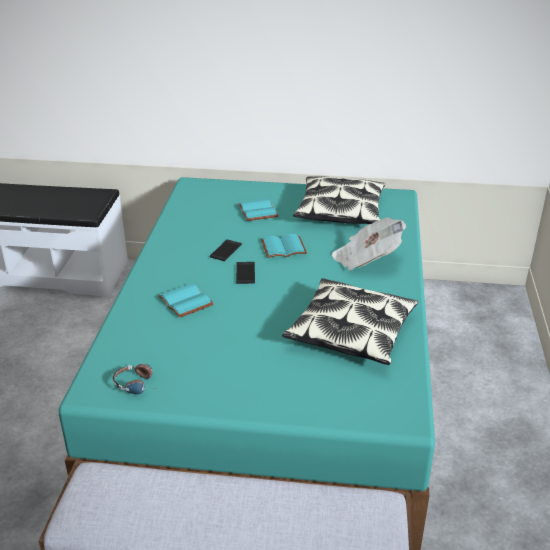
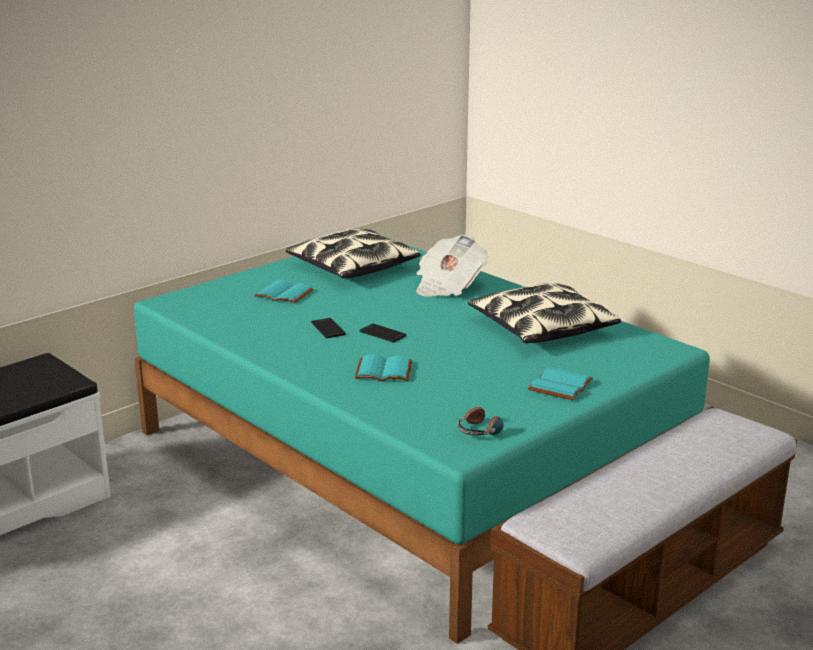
camera: 50 degrees left, 10 degrees down
(284, 247) = (369, 306): turquoise book -> turquoise book (559, 385)

